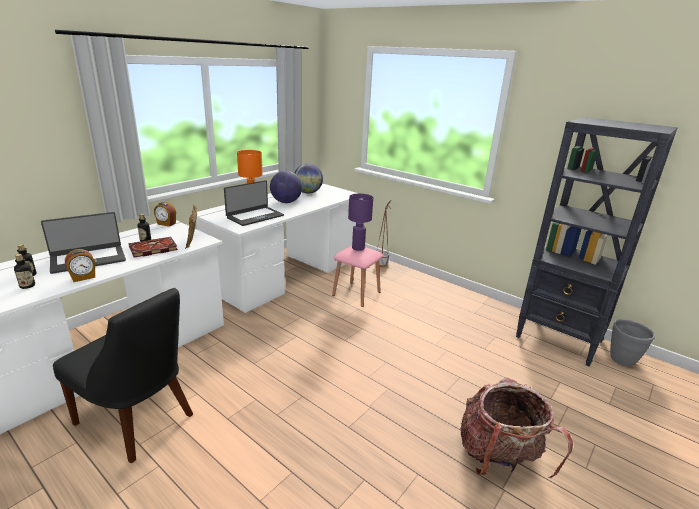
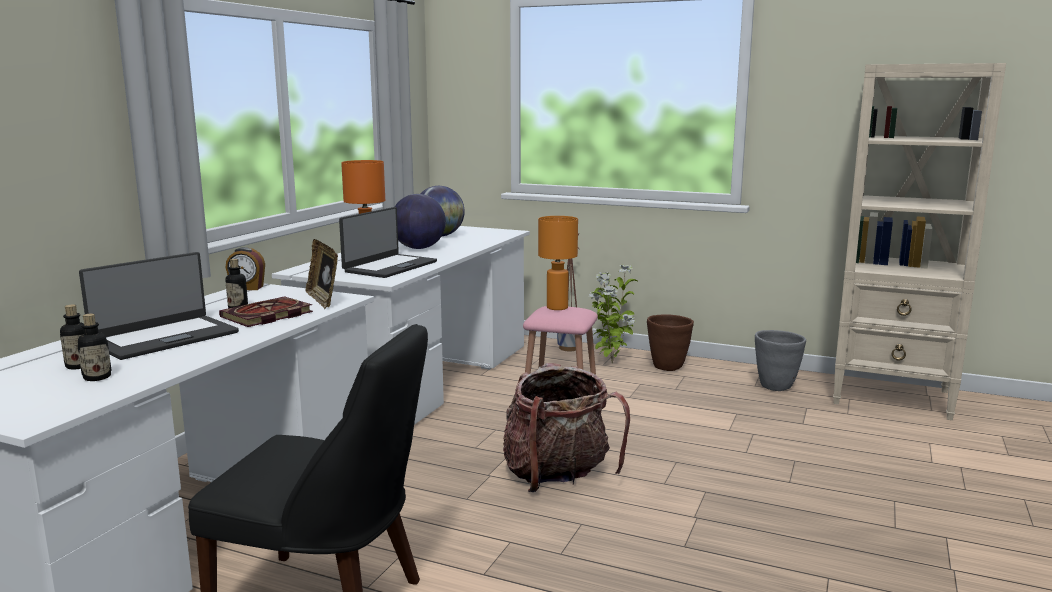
camera: 15 degrees left, 10 degrees down
(83, 277) = (190, 357): alarm clock -> none
(358, 248) = (556, 307): purple table lamp -> orange table lamp
(398, 279) = (610, 362): none -> potted plant
(430, 288) = (668, 367): none -> brown planter
(499, 458) = (920, 537): backpack -> backpack (558, 477)
(559, 339) = (892, 397): black bookcase -> beige bookcase
(622, 360) = (987, 407): grey planter -> grey planter (776, 386)

